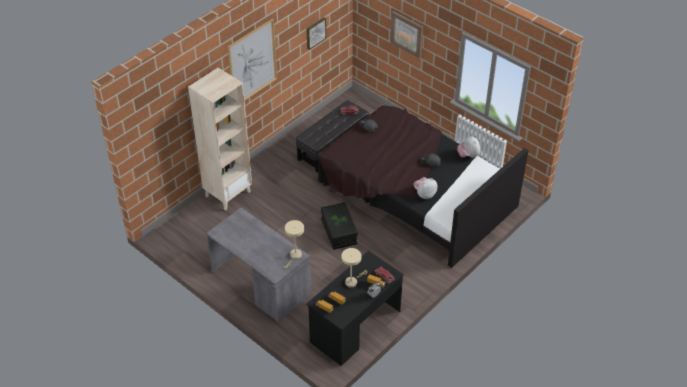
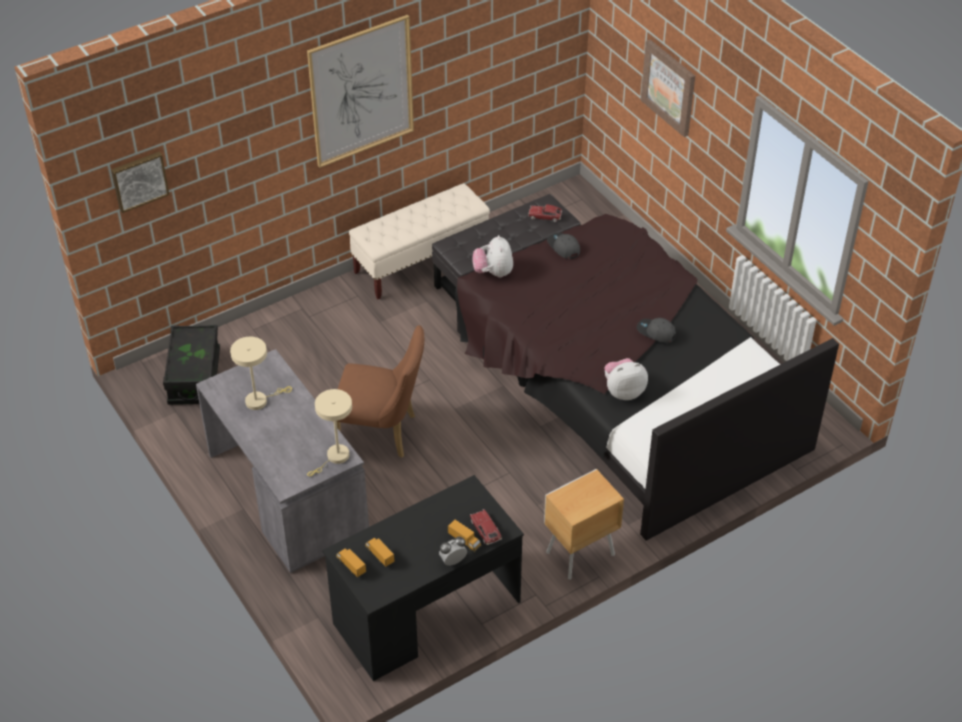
camera: 15 degrees right, 0 degrees up
(228, 193) = (290, 323): beige bookcase -> none
(286, 148) = (421, 262): none -> beige bench
(299, 241) = (382, 433): none -> brown chair
(315, 33) = (502, 59): picture -> picture (139, 180)
(339, 232) = (460, 431): black storage box -> black storage box (194, 377)
(352, 281) = (423, 526): beige table lamp -> beige table lamp (260, 400)
(420, 281) = (578, 554): none -> brown nightstand
(468, 155) = (733, 335): plush toy -> plush toy (493, 272)

